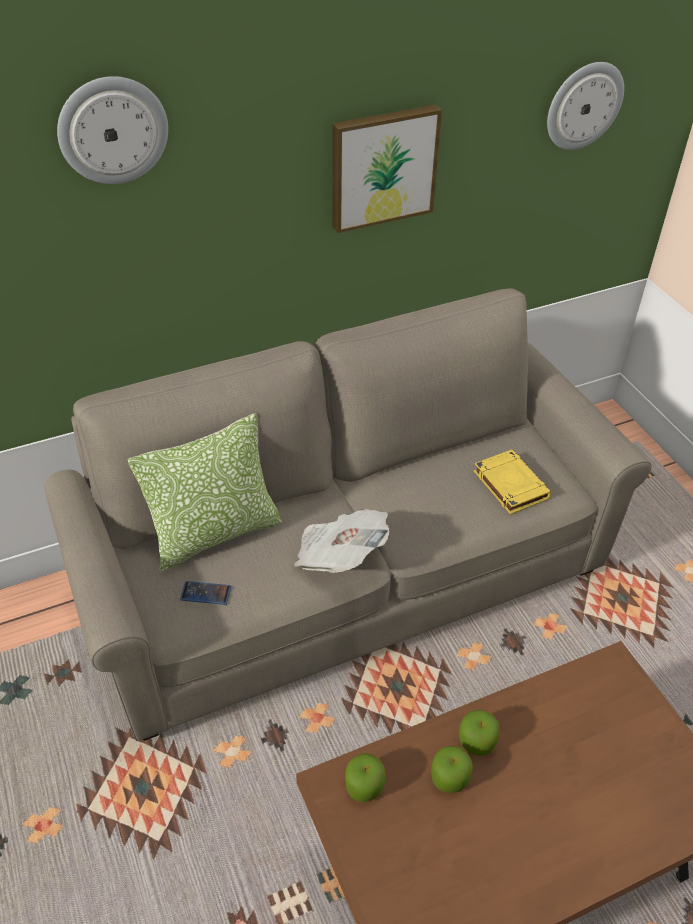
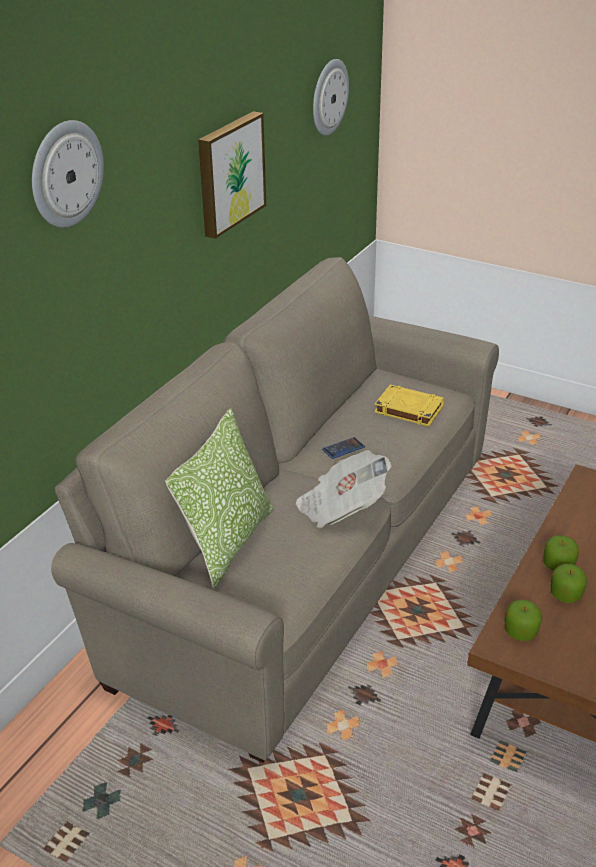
camera: 35 degrees left, 10 degrees down
(206, 593) = (268, 583): phone -> phone (343, 448)

